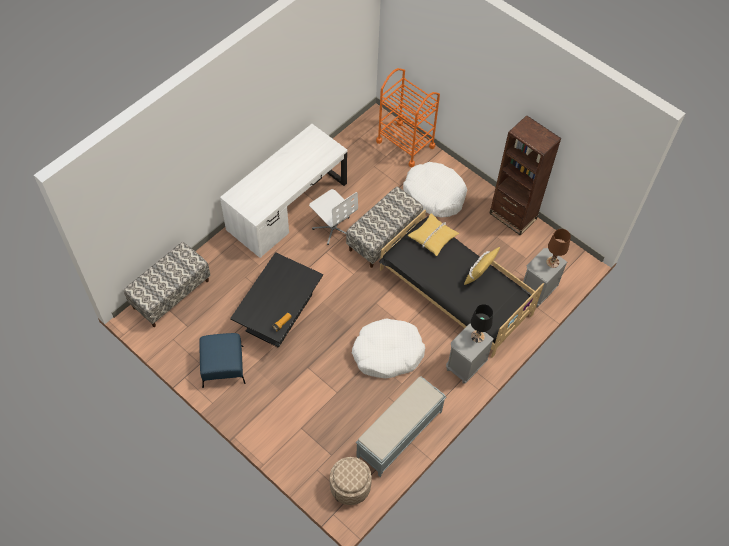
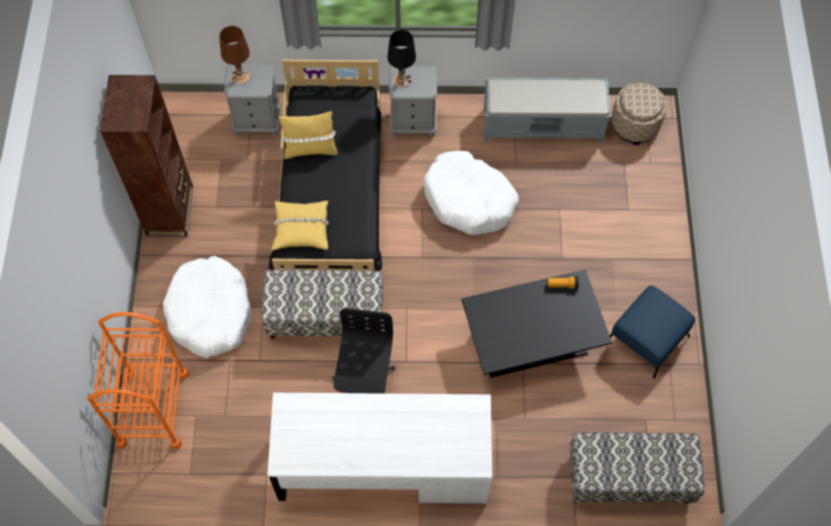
camera: 130 degrees left, 5 degrees up
(333, 228) = (364, 383): white office chair -> black office chair

